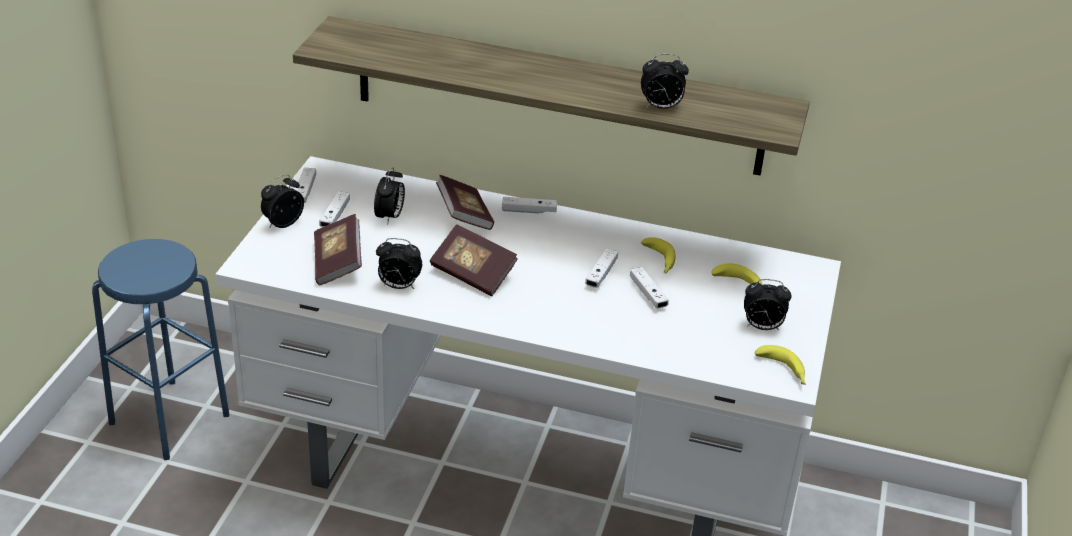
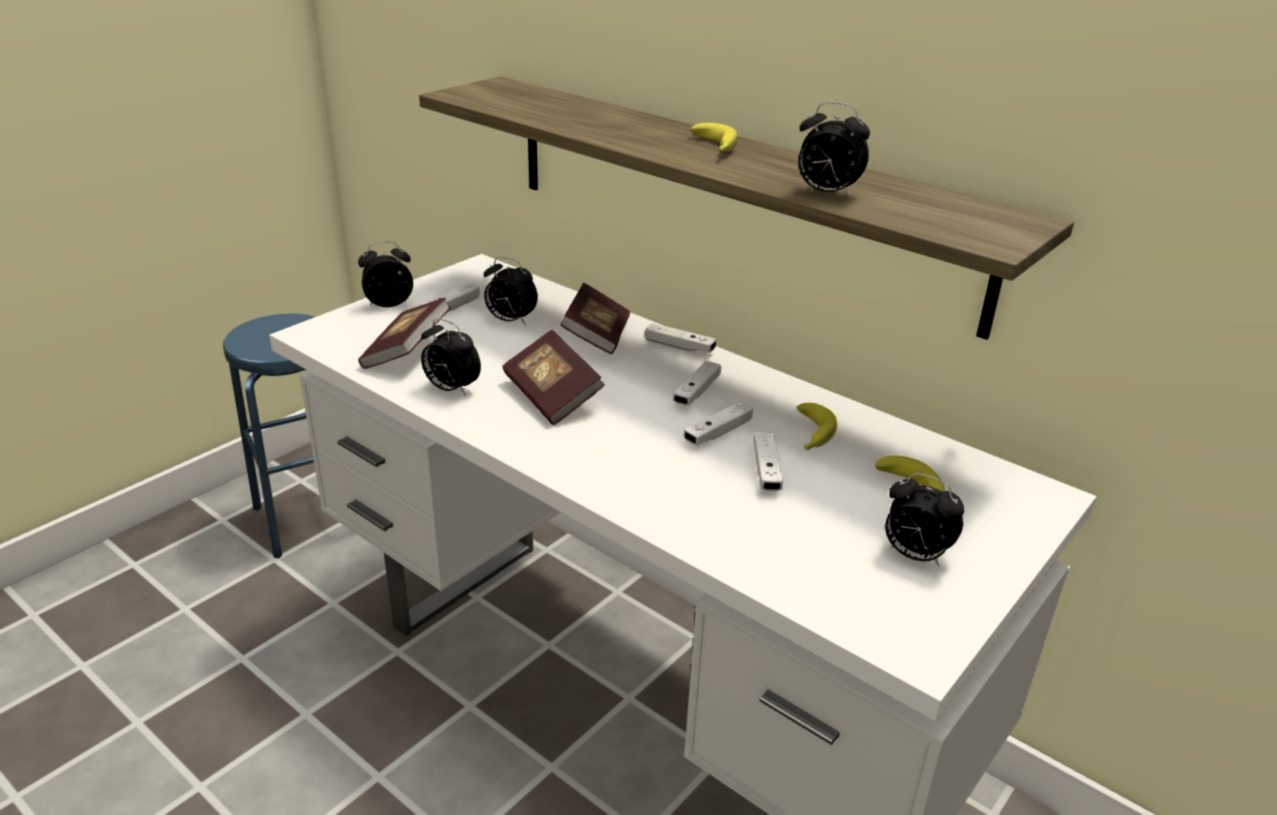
camera: 25 degrees right, 5 degrees down
(305, 191) = (443, 281): white game controller -> white game controller (697, 392)
(390, 217) = (510, 321): alarm clock -> alarm clock turned 75 degrees clockwise
(783, 371) = (913, 629): banana -> banana (714, 148)

